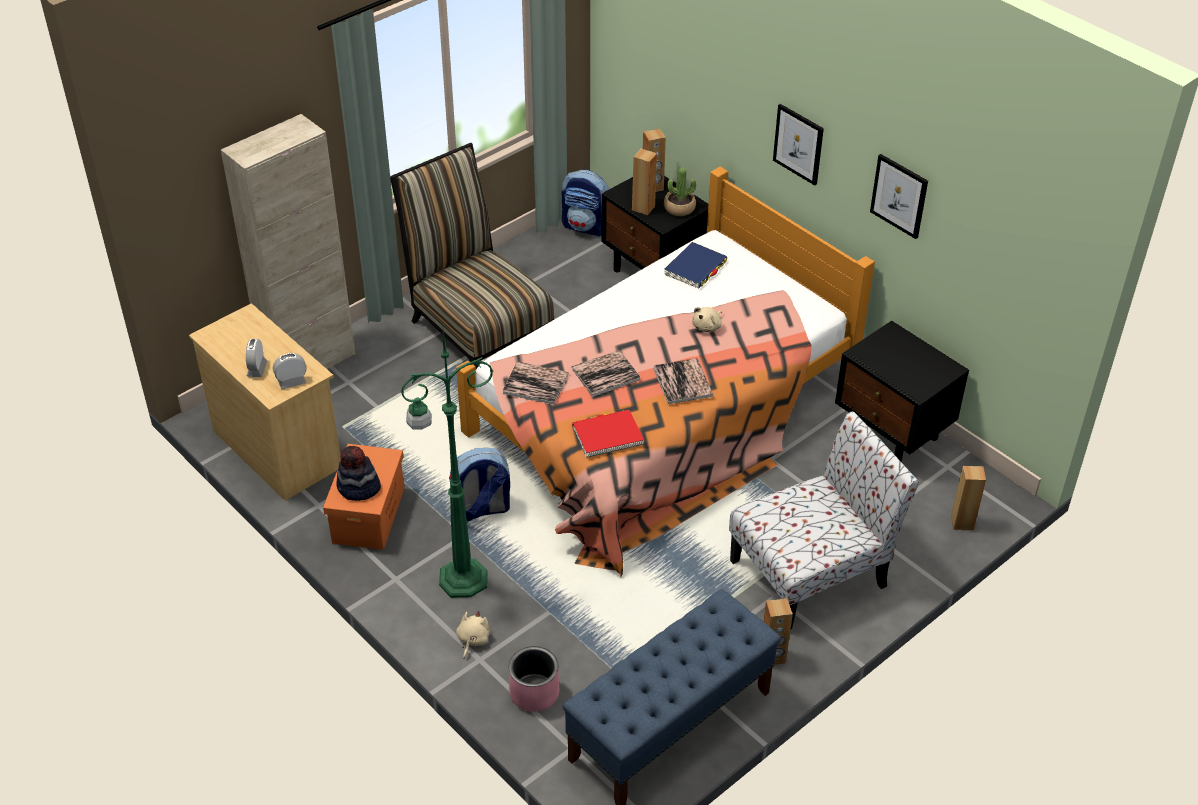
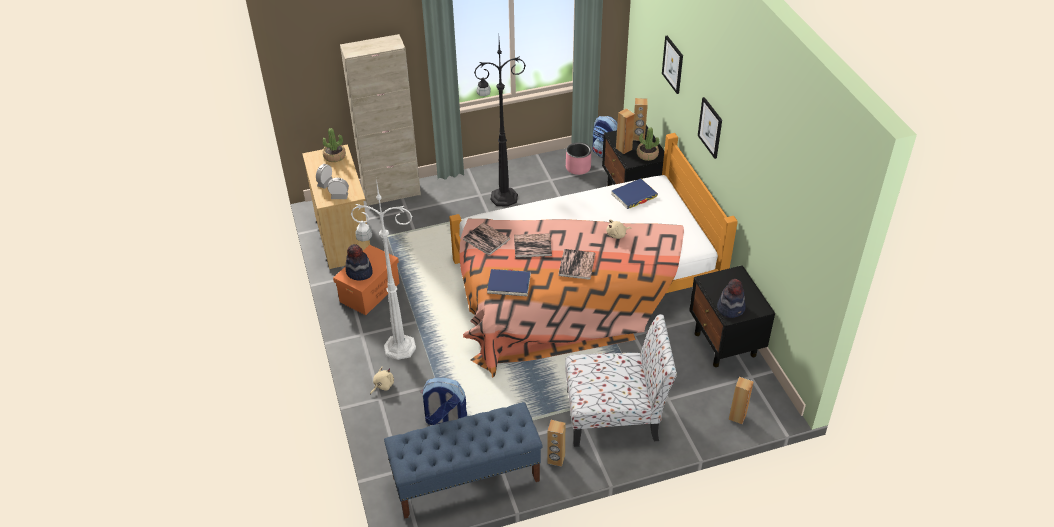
camera: 25 degrees right, 0 degrees up
(244, 326) = (334, 156): none -> potted plant
(460, 579) = (398, 347): green floor lamp -> white floor lamp
(477, 325) = (502, 197): chair -> black floor lamp
(481, 510) = (435, 309): backpack -> backpack (445, 419)
(535, 692) = (399, 429): pink planter -> pink planter (578, 167)
(607, 436) = (509, 284): red book -> blue book
(899, 196) = (752, 178): picture -> picture (673, 64)
(913, 380) = (731, 308): none -> hat

